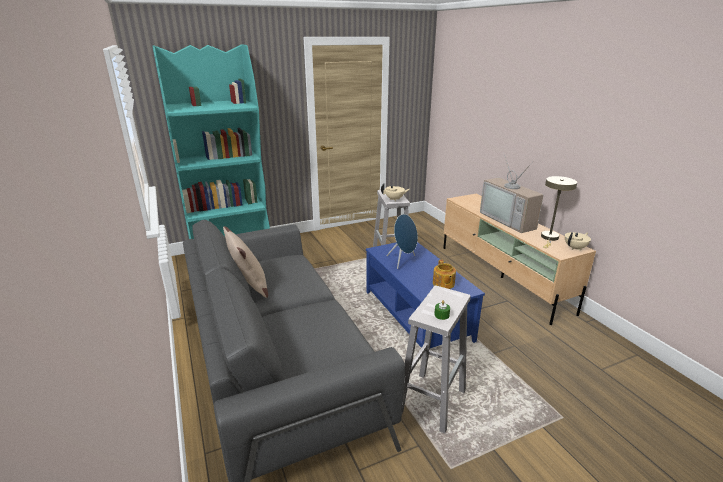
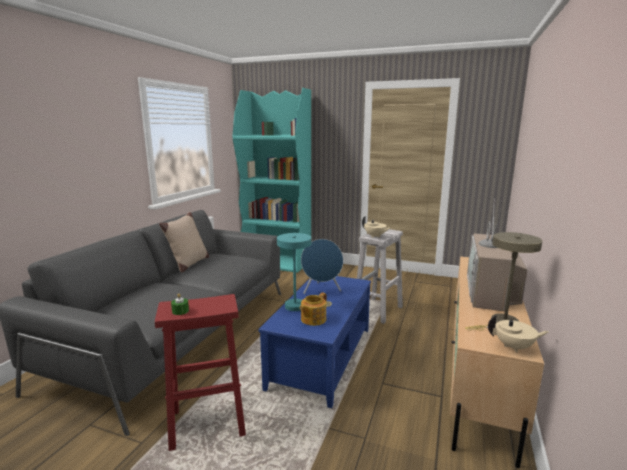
camera: 45 degrees right, 10 degrees down
(415, 279) = (299, 306): none -> turquoise table lamp
(432, 400) = (209, 422): white stool -> red stool

